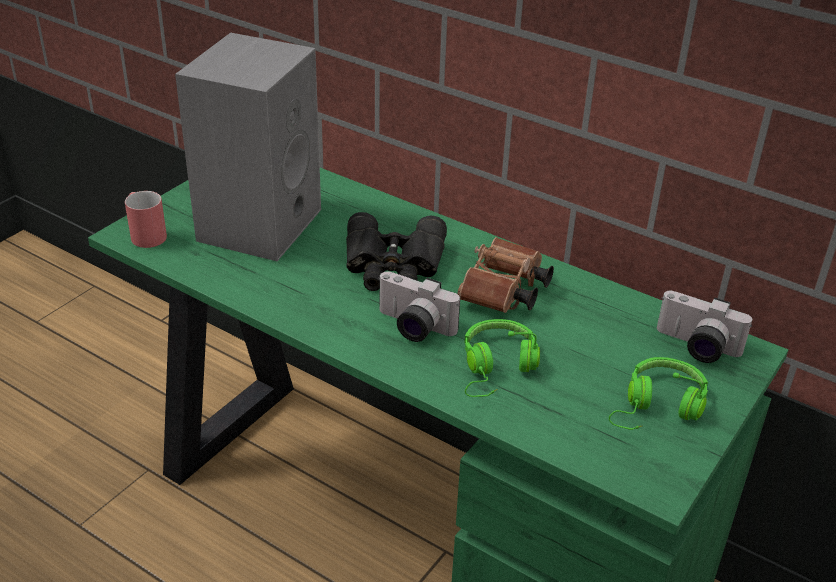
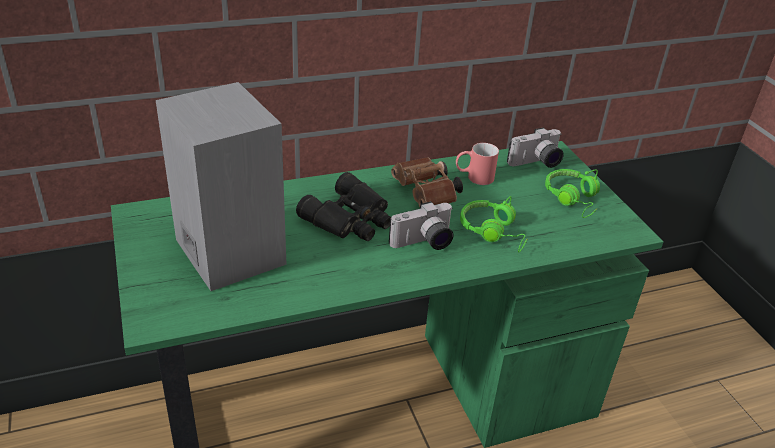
camera: 55 degrees left, 0 degrees up
(145, 233) = (164, 313): red mug -> red mug (474, 177)

